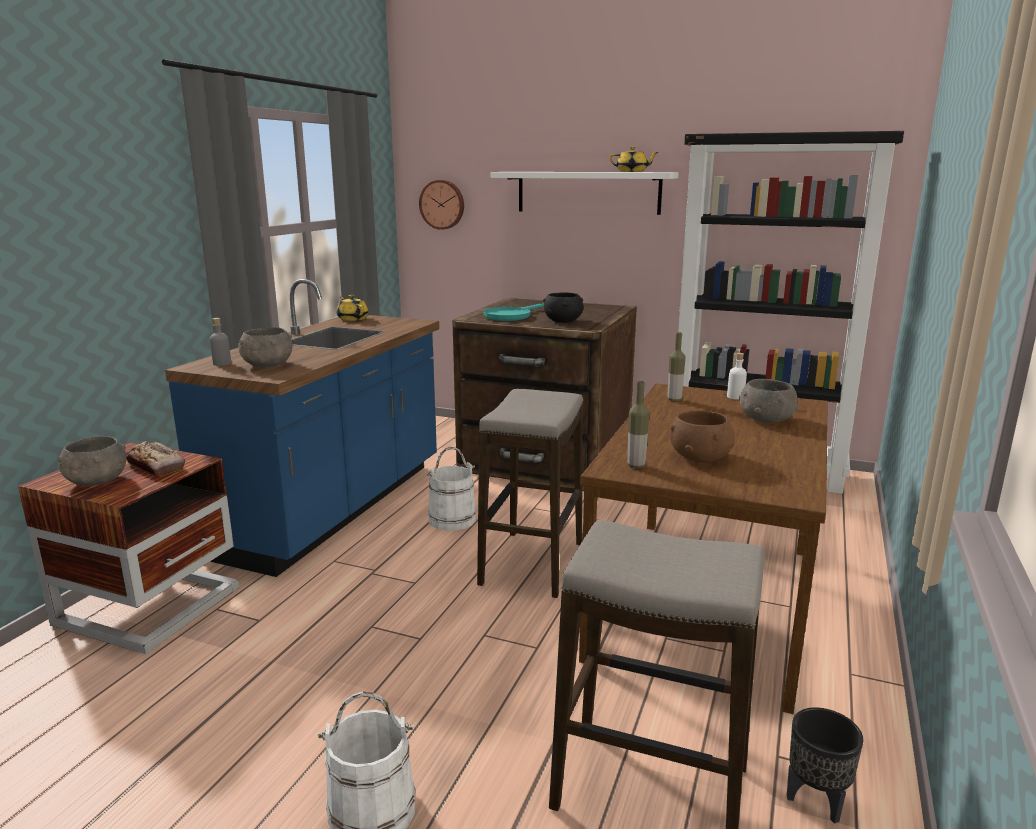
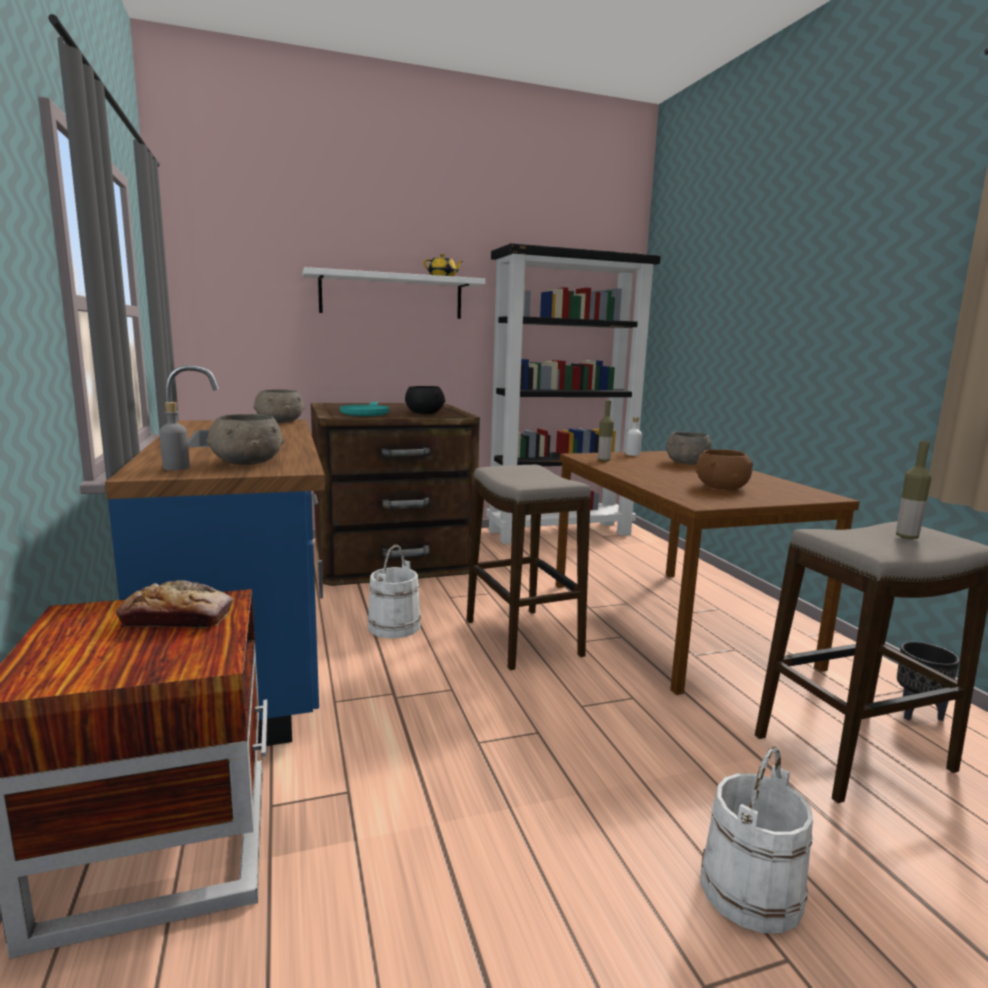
camera: 40 degrees left, 5 degrees down
(96, 481) = (120, 658): grey bowl -> grey bowl (280, 422)
(352, 319) = (201, 423): yellow teapot -> none
(442, 204) = (223, 303): wall clock -> none
(636, 466) = (706, 498): bottle -> bottle (906, 537)

